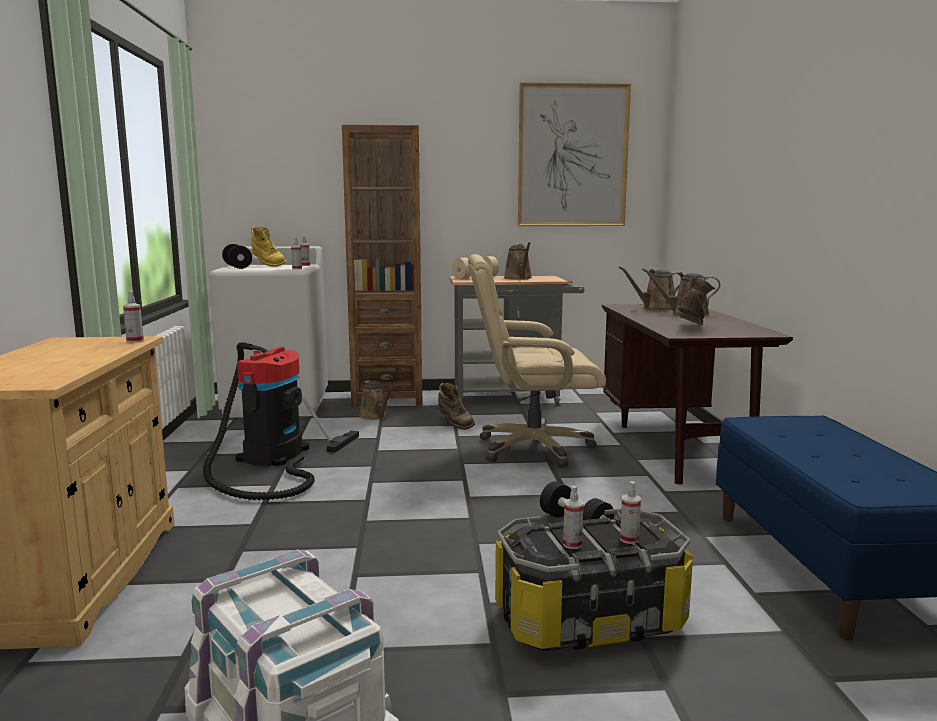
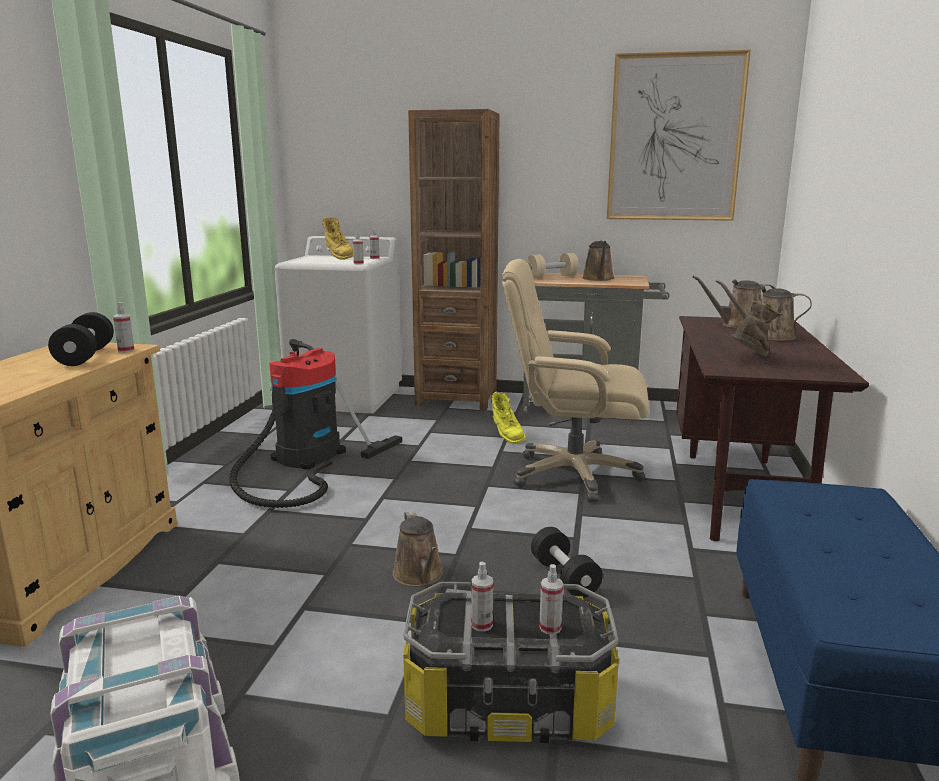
camera: 15 degrees right, 5 degrees up
(237, 267) = (307, 259): black dumbbell -> black dumbbell (85, 356)
(376, 416) = (432, 419): brown watering can -> brown watering can (419, 576)
(454, 424) = (506, 436): brown boot -> yellow boot

